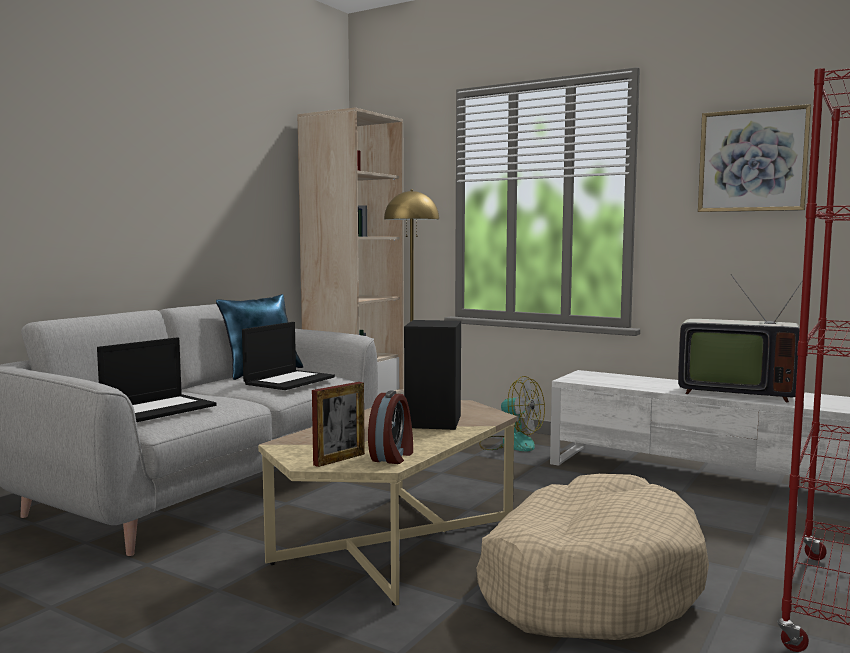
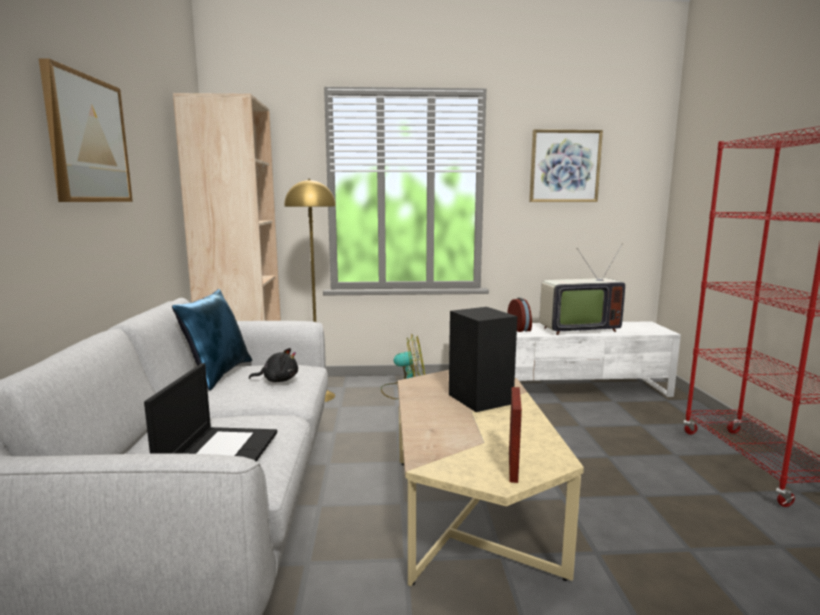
camera: 35 degrees left, 5 degrees up
(175, 161) = (87, 140): none -> picture
(289, 380) = (278, 380): laptop -> black plush toy
(393, 456) = (541, 448): alarm clock -> alarm clock (519, 329)
(588, 583) = (633, 499): beige dog bed -> none

